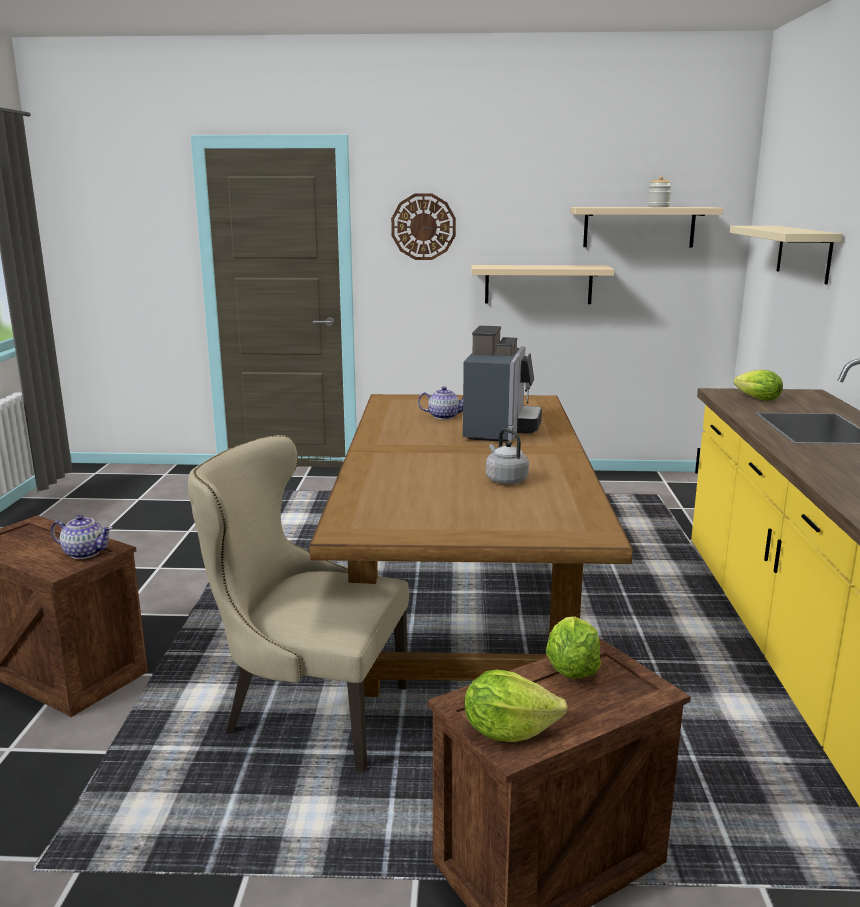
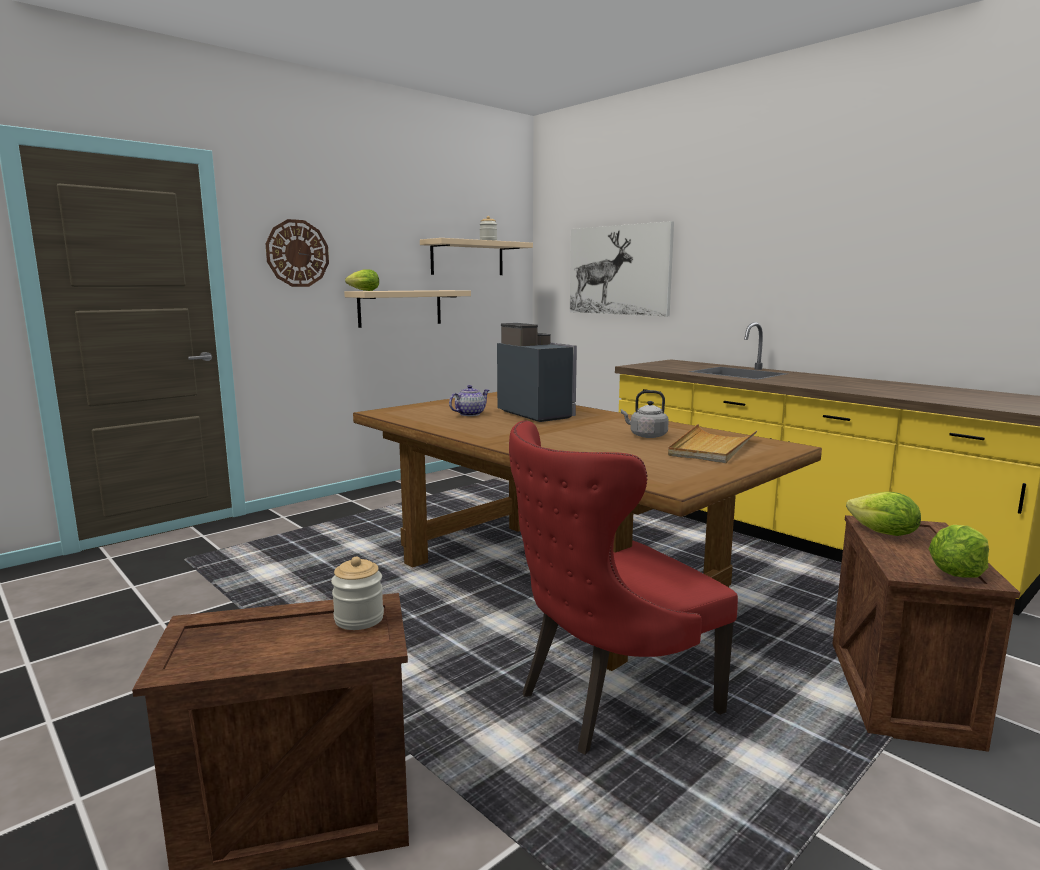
camera: 45 degrees left, 5 degrees down
(84, 553) = (359, 619): teapot -> jar
(309, 714) = (608, 701): beige chair -> red chair
(514, 510) = (712, 448): none -> beige tray
(755, 398) = (662, 366): lettuce -> lettuce (362, 290)
(804, 253) = (619, 270): beige shelf -> picture

